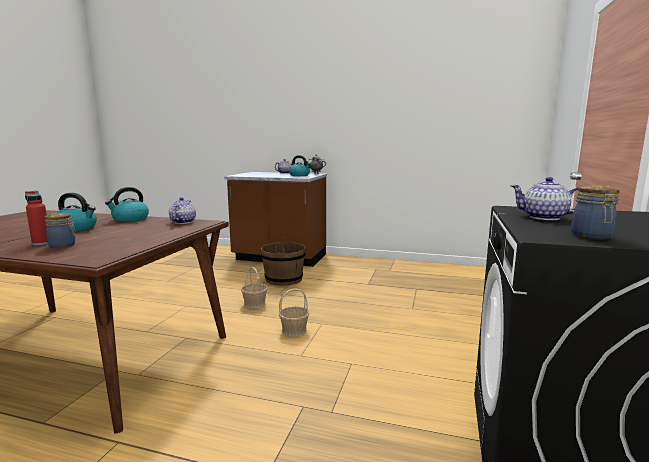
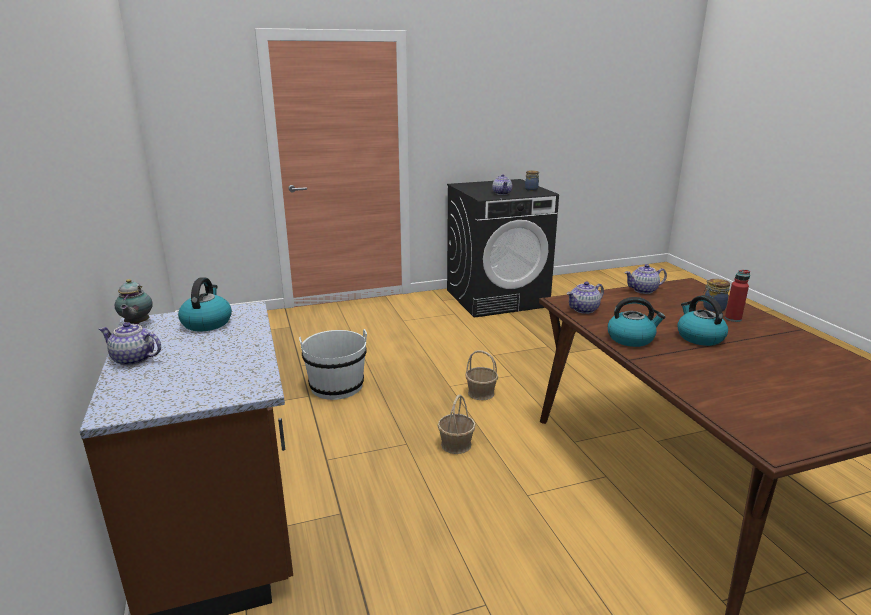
camera: 125 degrees left, 10 degrees up
(148, 241) = (643, 290): none -> teapot
(284, 279) = (349, 465): brown bucket -> none
(371, 292) = (336, 386): none -> white bucket

